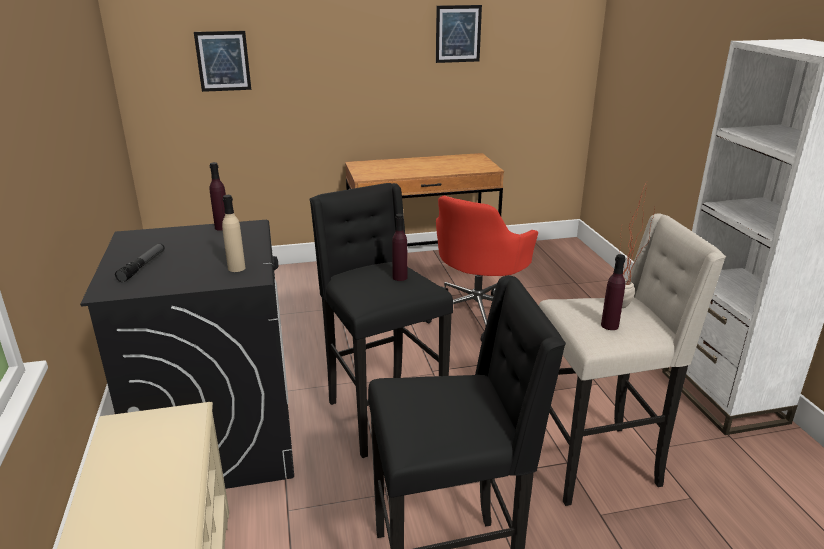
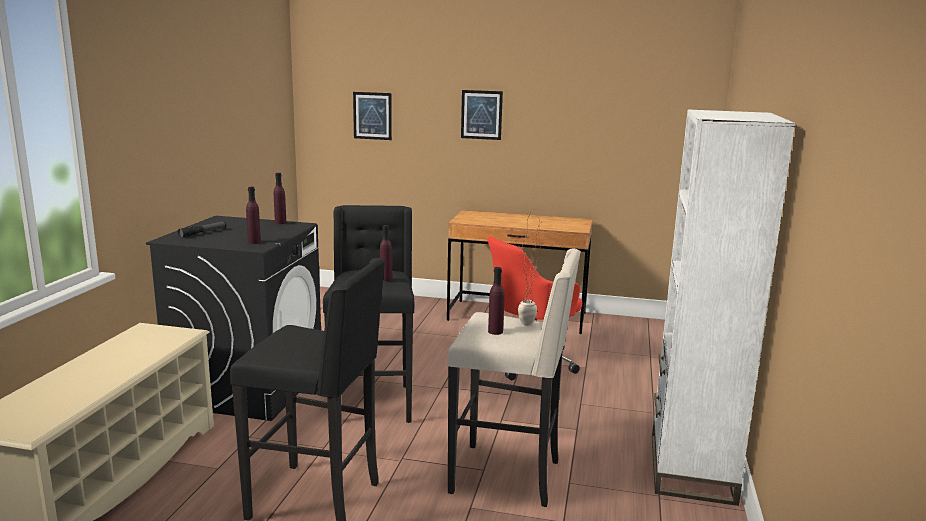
camera: 25 degrees right, 10 degrees down
(236, 268) = (254, 242): beige bottle -> purple bottle
(458, 34) = (572, 107): picture -> picture (481, 115)

